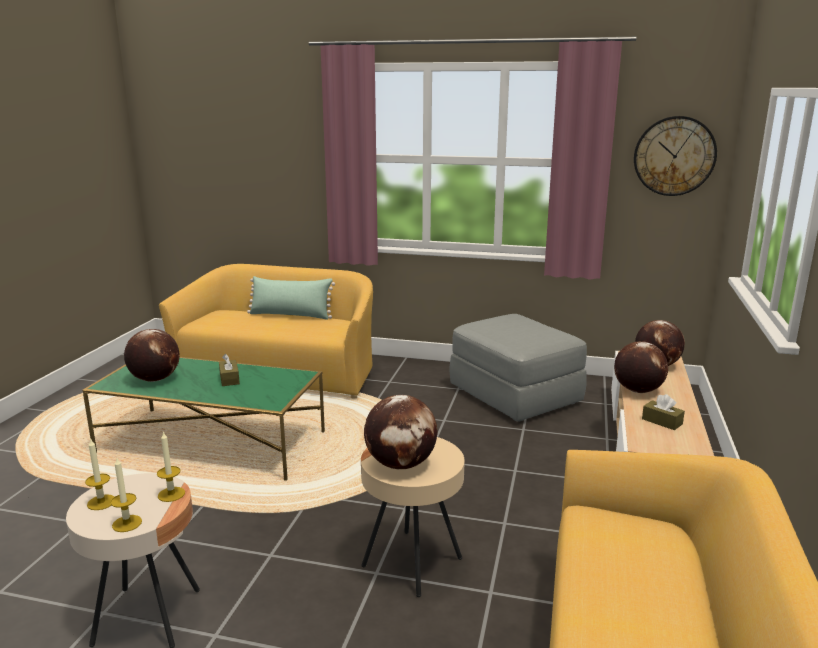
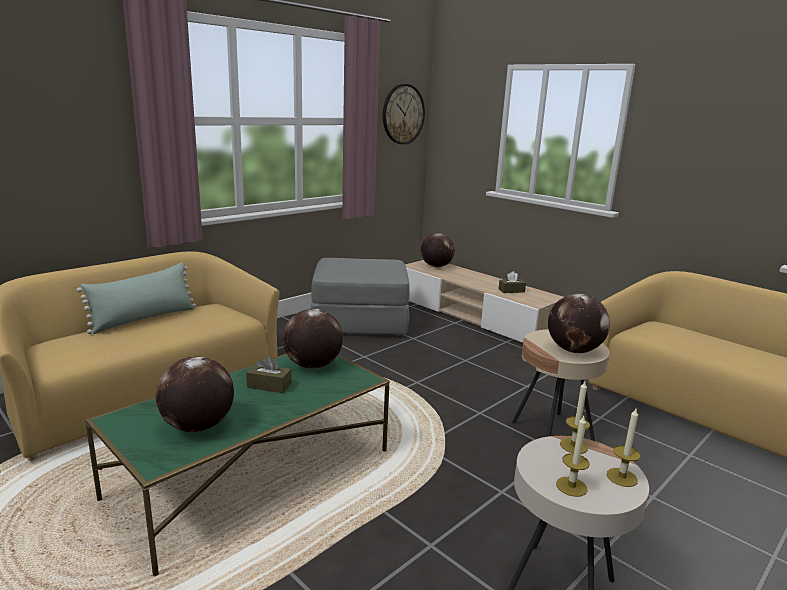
camera: 60 degrees left, 0 degrees up
(637, 390) = (465, 281): globe -> globe (312, 366)

